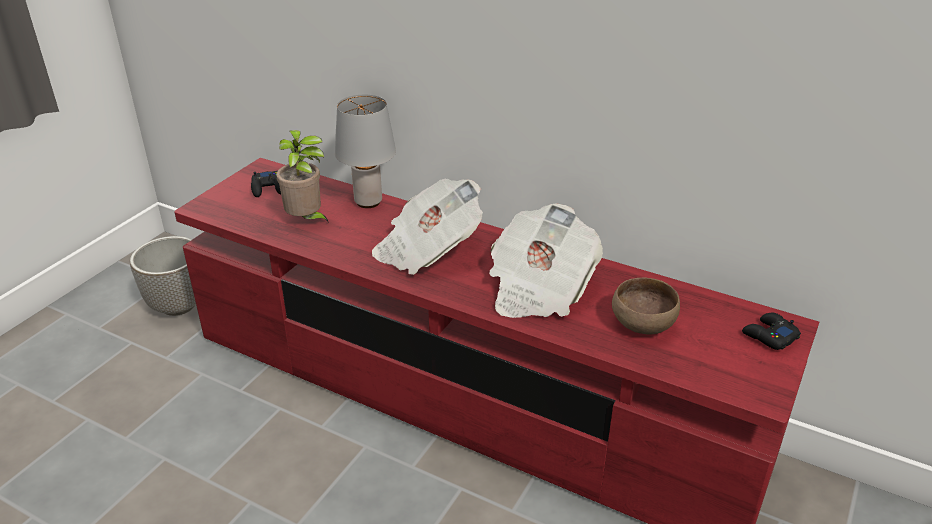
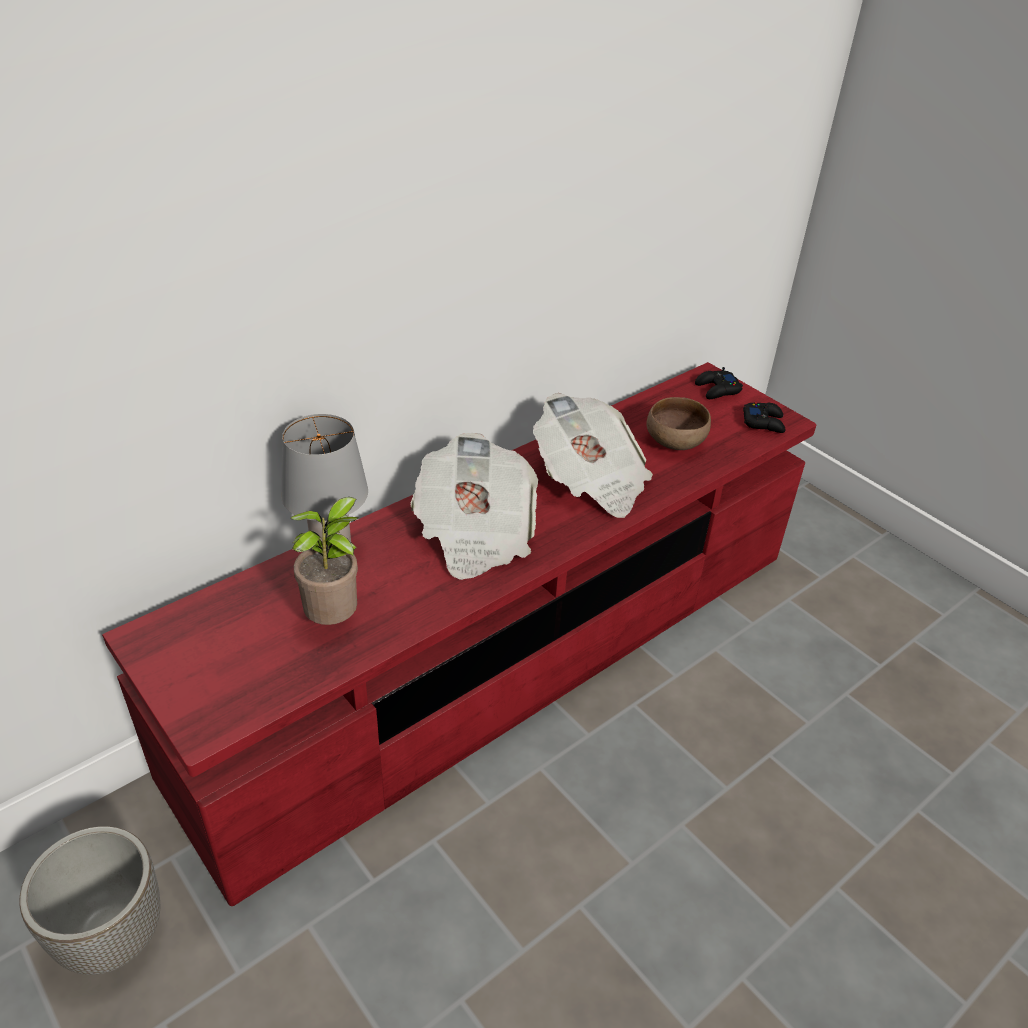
camera: 70 degrees left, 5 degrees up
(269, 188) = (212, 641): black game controller -> black game controller (763, 422)

